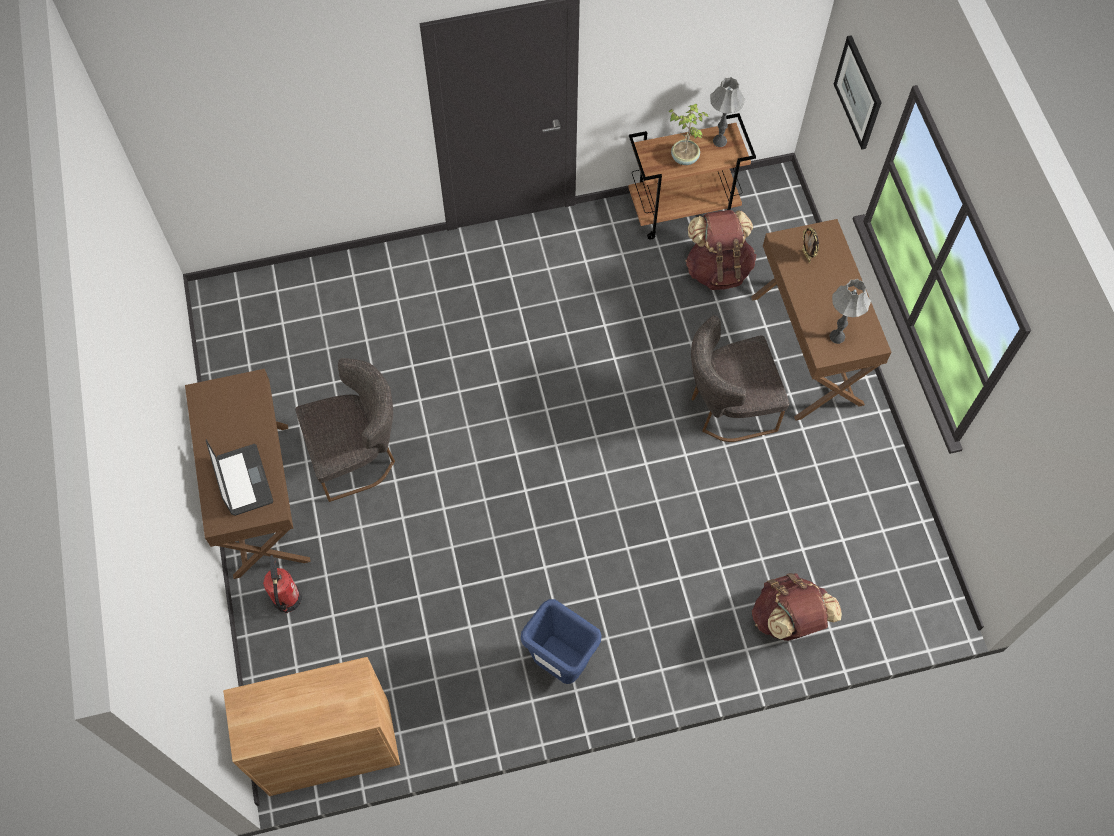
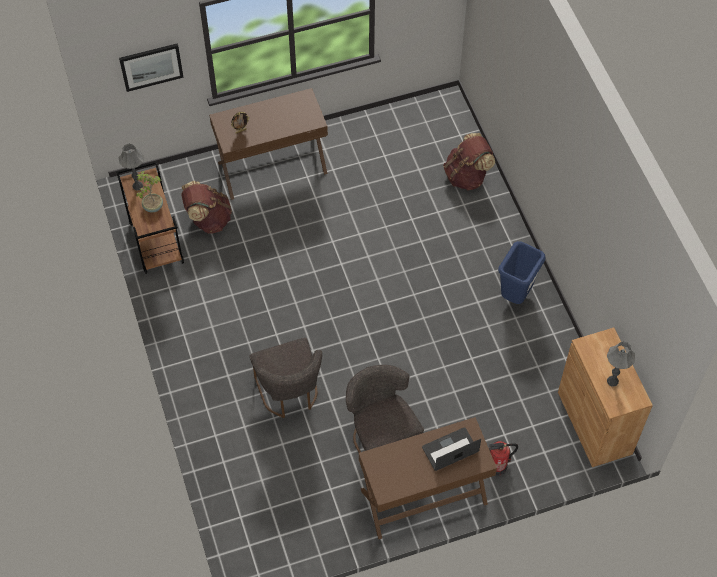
camera: 95 degrees left, 5 degrees down
(727, 408) = (321, 211): grey chair -> grey chair (289, 393)
(837, 337) = (303, 115): grey table lamp -> grey table lamp (612, 381)

